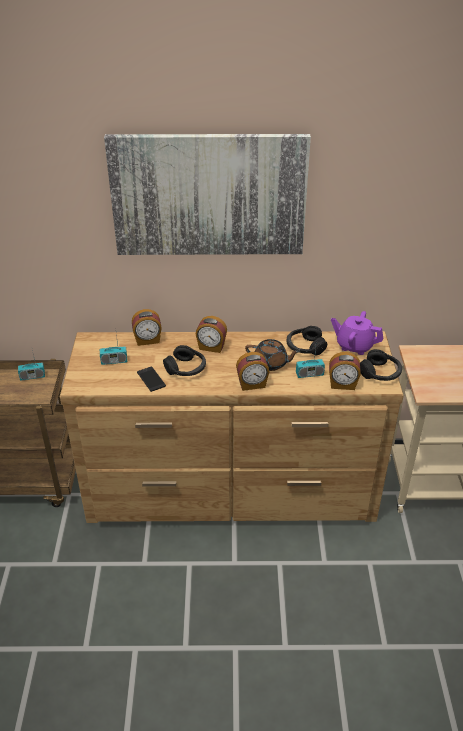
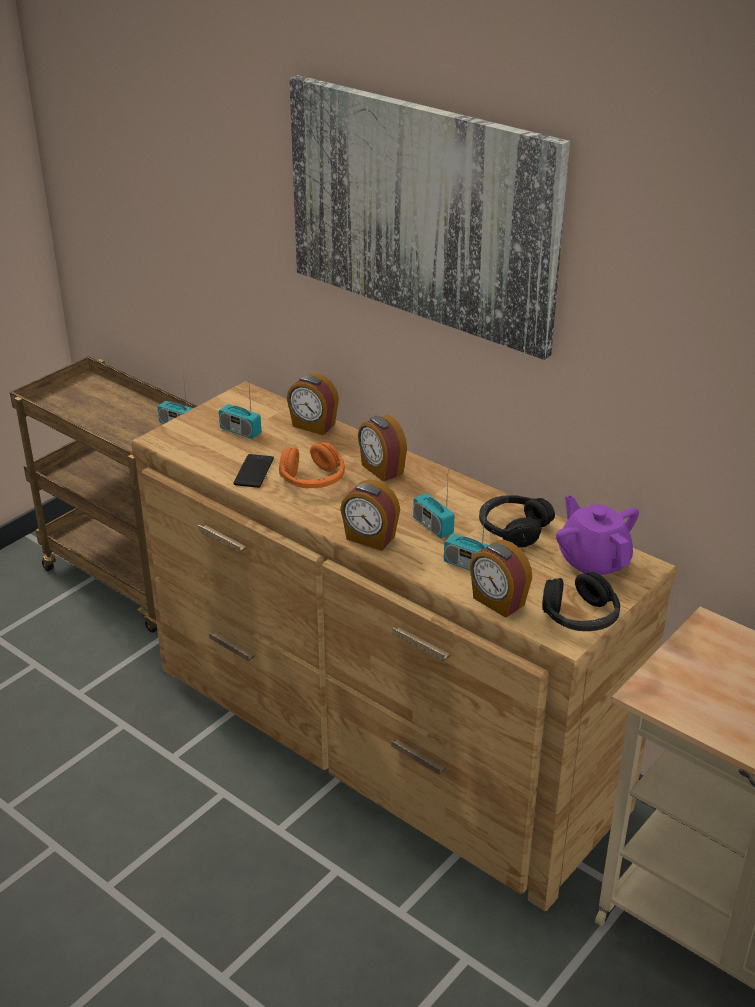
camera: 40 degrees right, 5 degrees down
(186, 369) = (312, 479): black headphones -> orange headphones
(271, 363) = (433, 526): brown teapot -> radio

